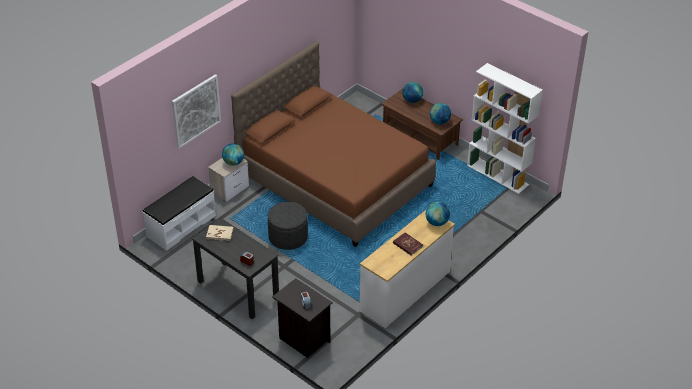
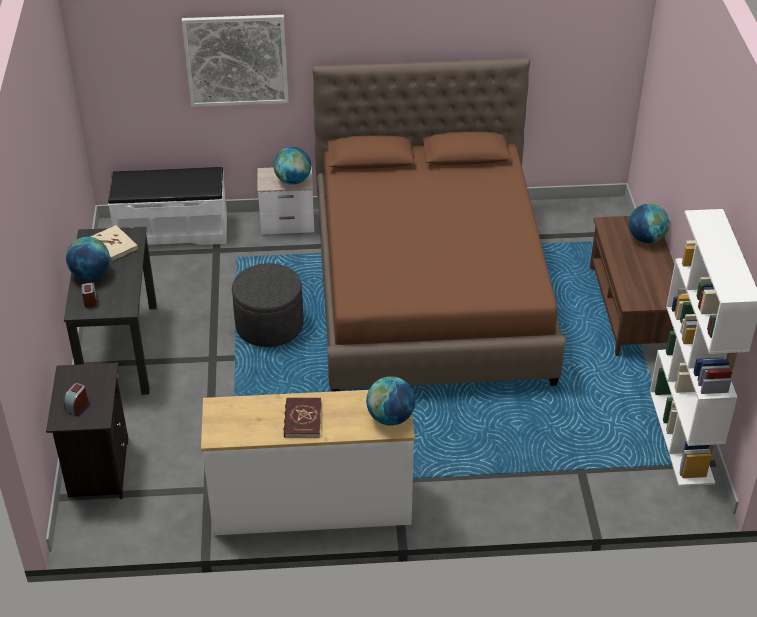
camera: 45 degrees right, 0 degrees up
(439, 122) = (646, 291): globe -> globe (90, 274)

